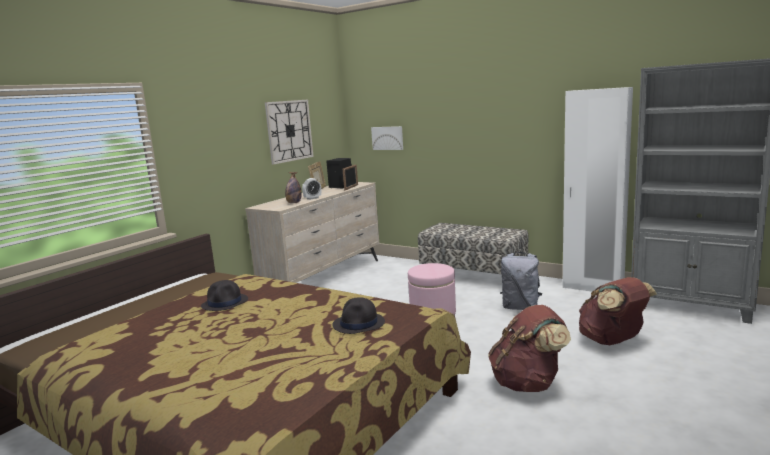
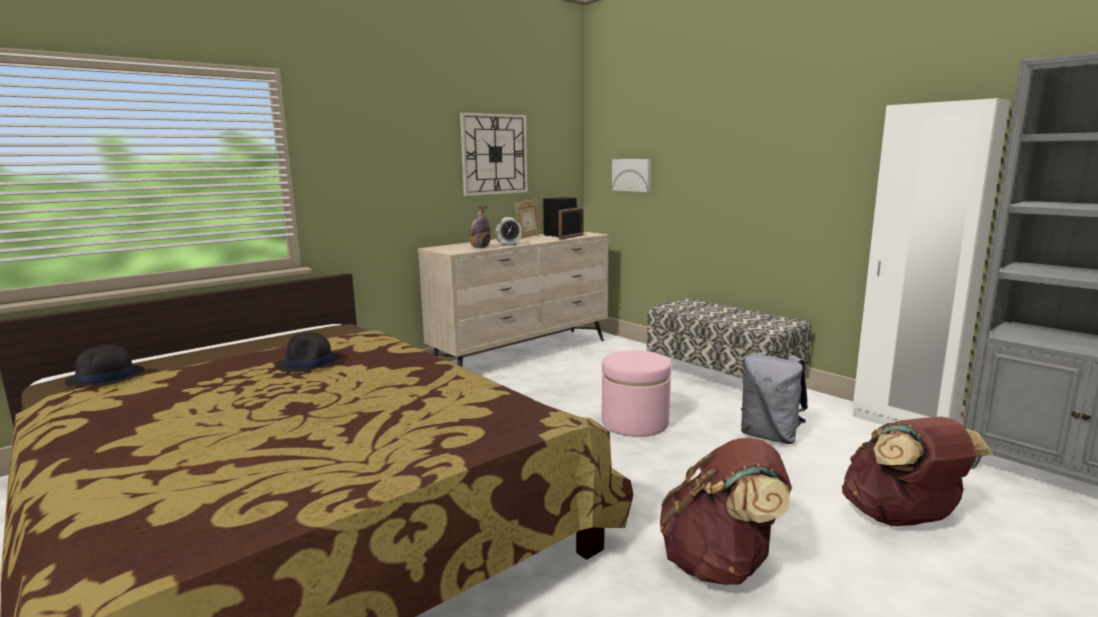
camera: 15 degrees right, 0 degrees up
(359, 324) = (440, 422): black hat -> black hat (106, 378)

